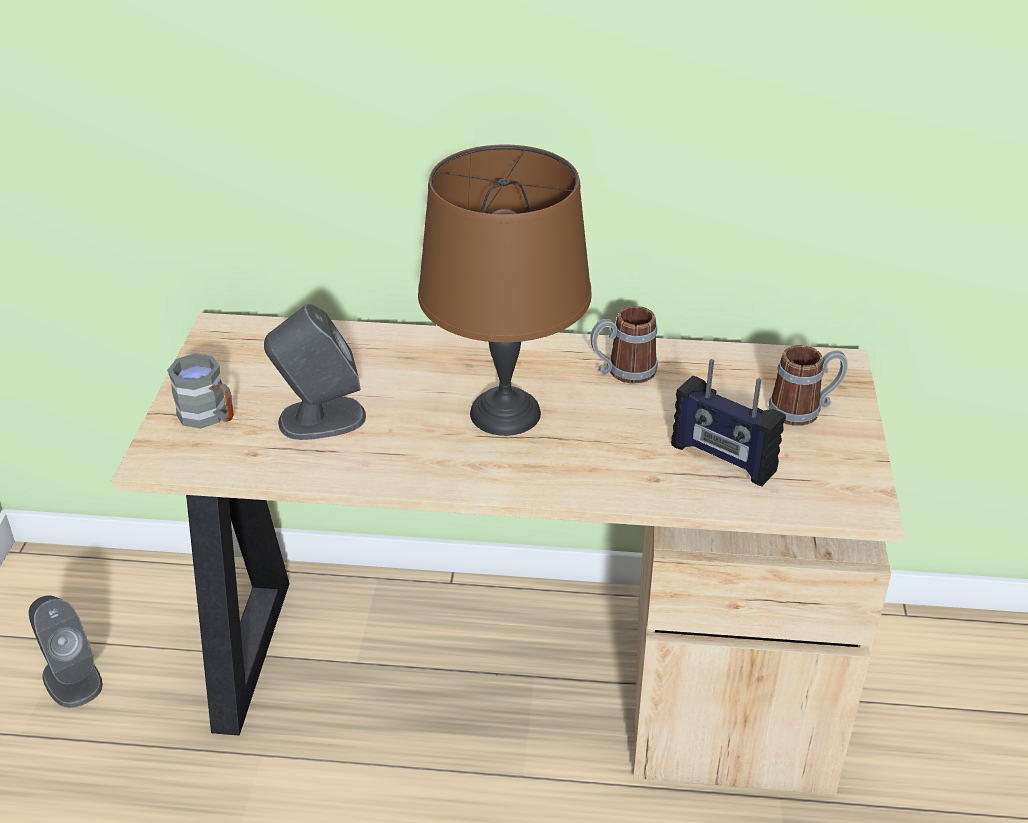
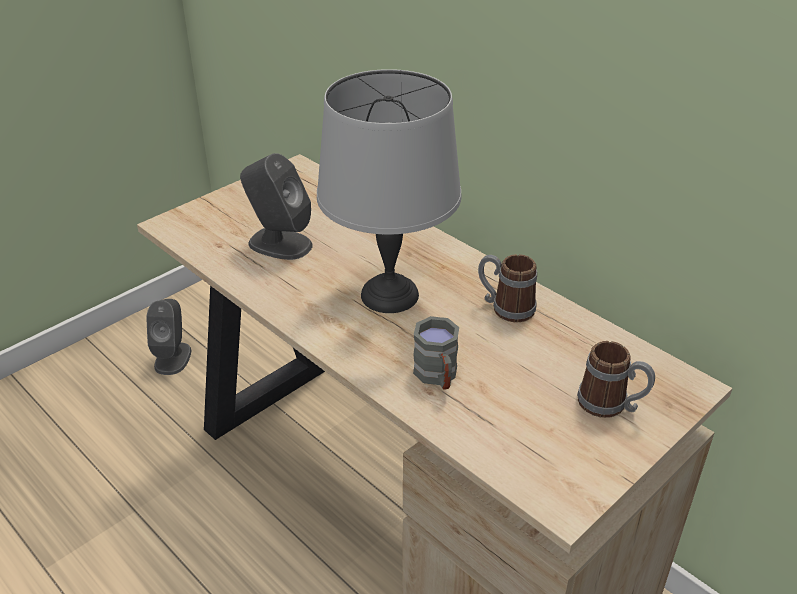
camera: 40 degrees right, 0 degrees up
(209, 417) = (225, 214): grey mug -> grey mug (438, 376)
(505, 412) = (391, 294): brown table lamp -> grey table lamp
(722, 459) = (496, 405): radio -> none

